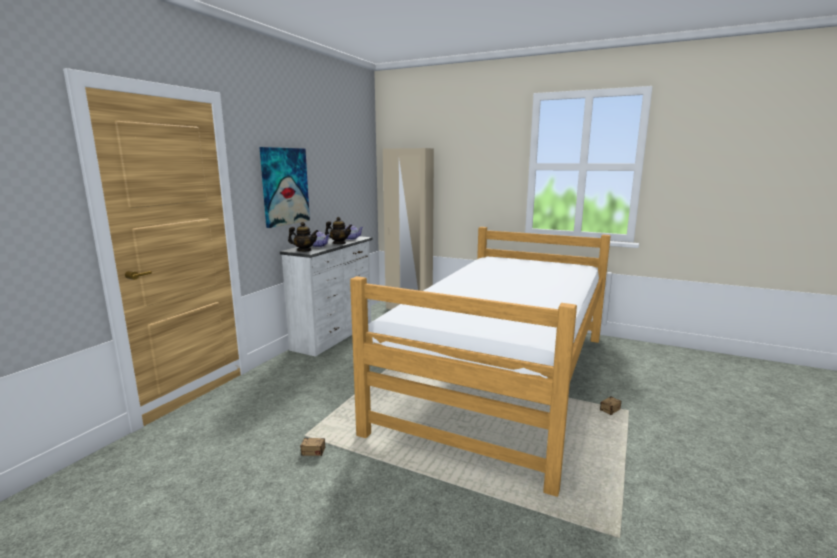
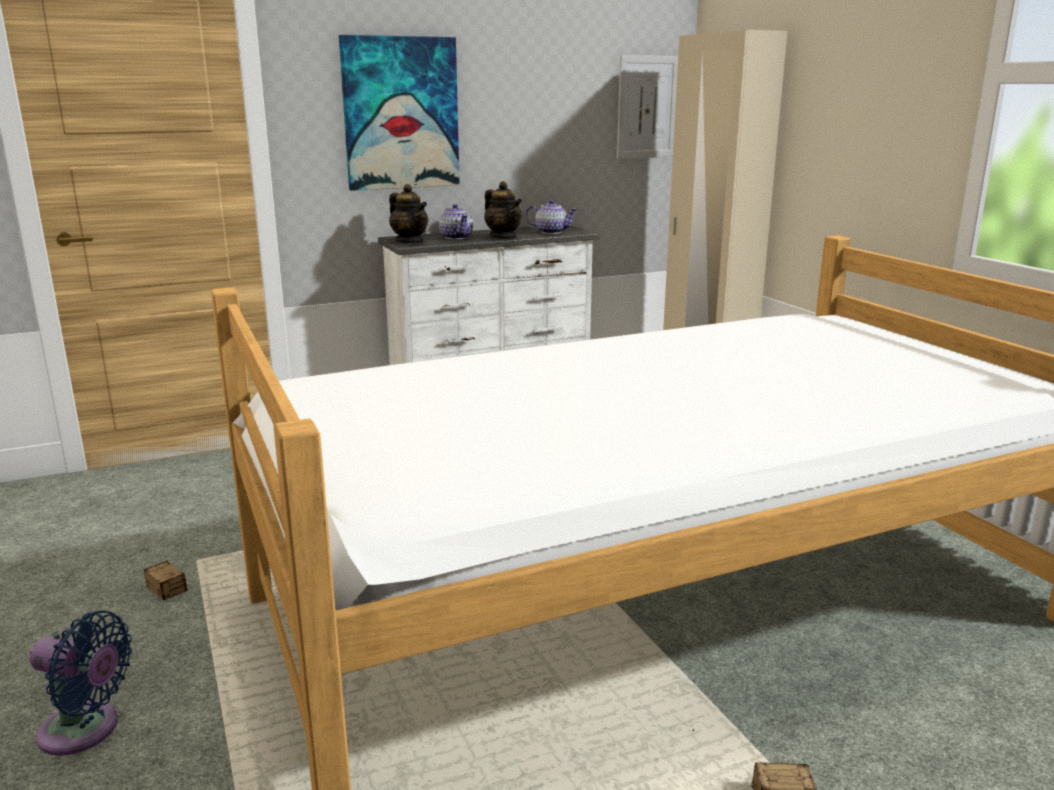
camera: 40 degrees right, 5 degrees up
(365, 179) = (647, 107): none -> picture
(386, 513) = (85, 731): none -> blue fan

